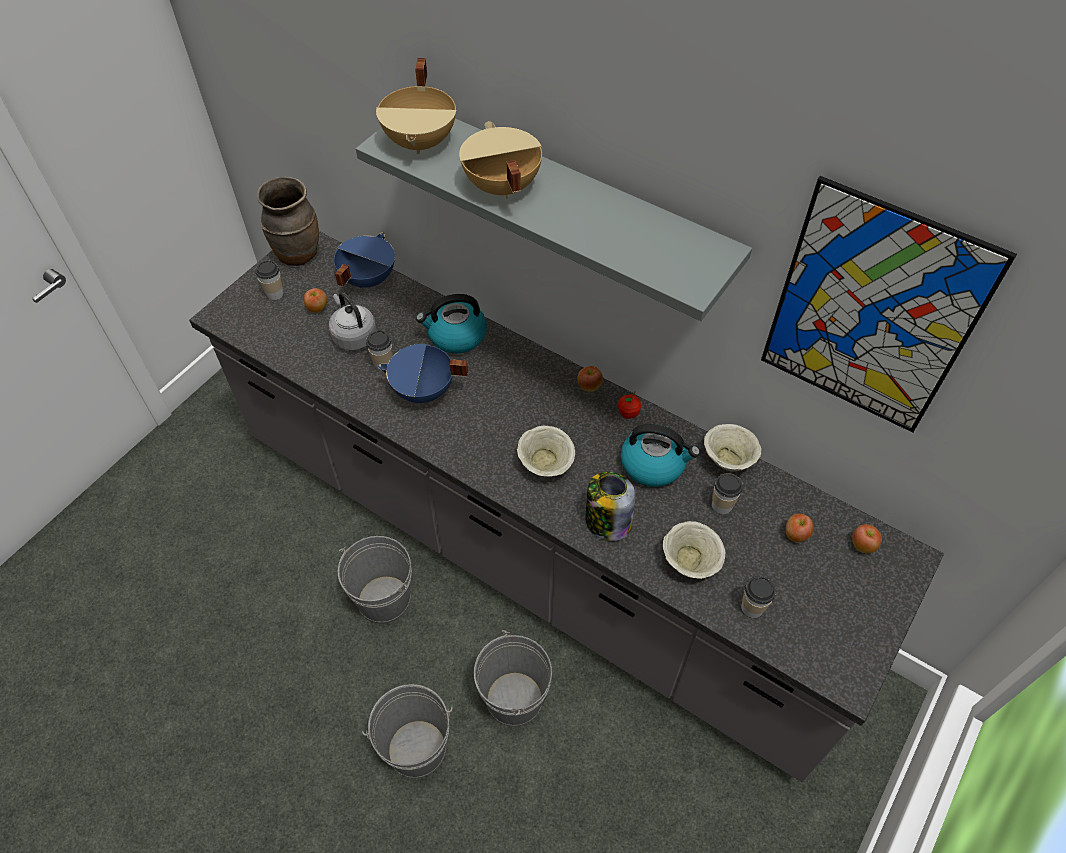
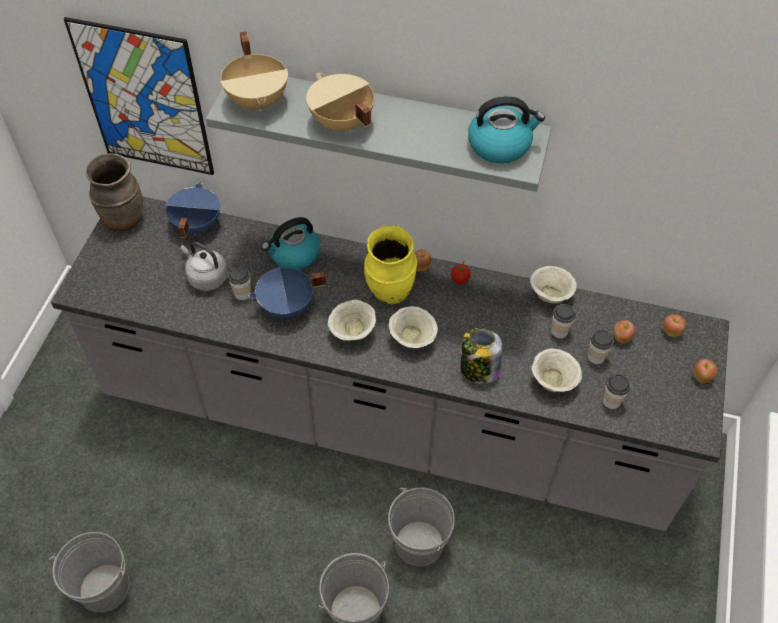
camera: 20 degrees left, 0 degrees up
(274, 293) = (119, 259): cup -> cup (596, 357)
(317, 308) = (163, 262): apple -> apple (701, 377)
(384, 600) = (278, 499): grey bucket -> grey bucket (104, 588)
(483, 438) = (353, 332): none -> beige bowl
(543, 405) = (390, 292): none -> yellow vase
(654, 464) = (496, 314): kettle -> kettle (500, 145)
(871, 313) = (651, 154): picture -> picture (144, 100)

